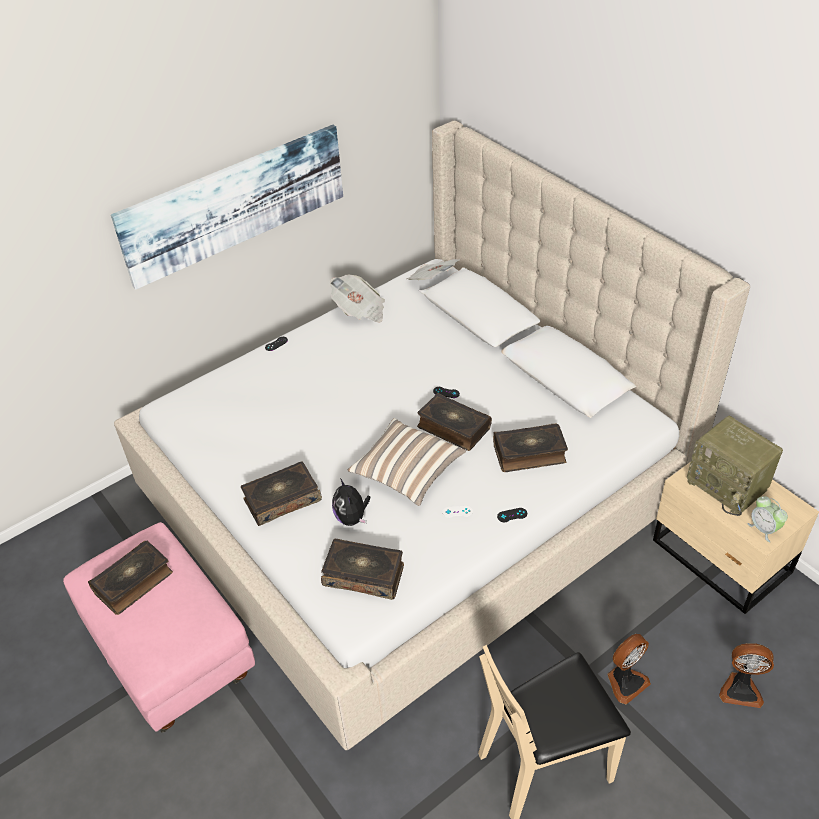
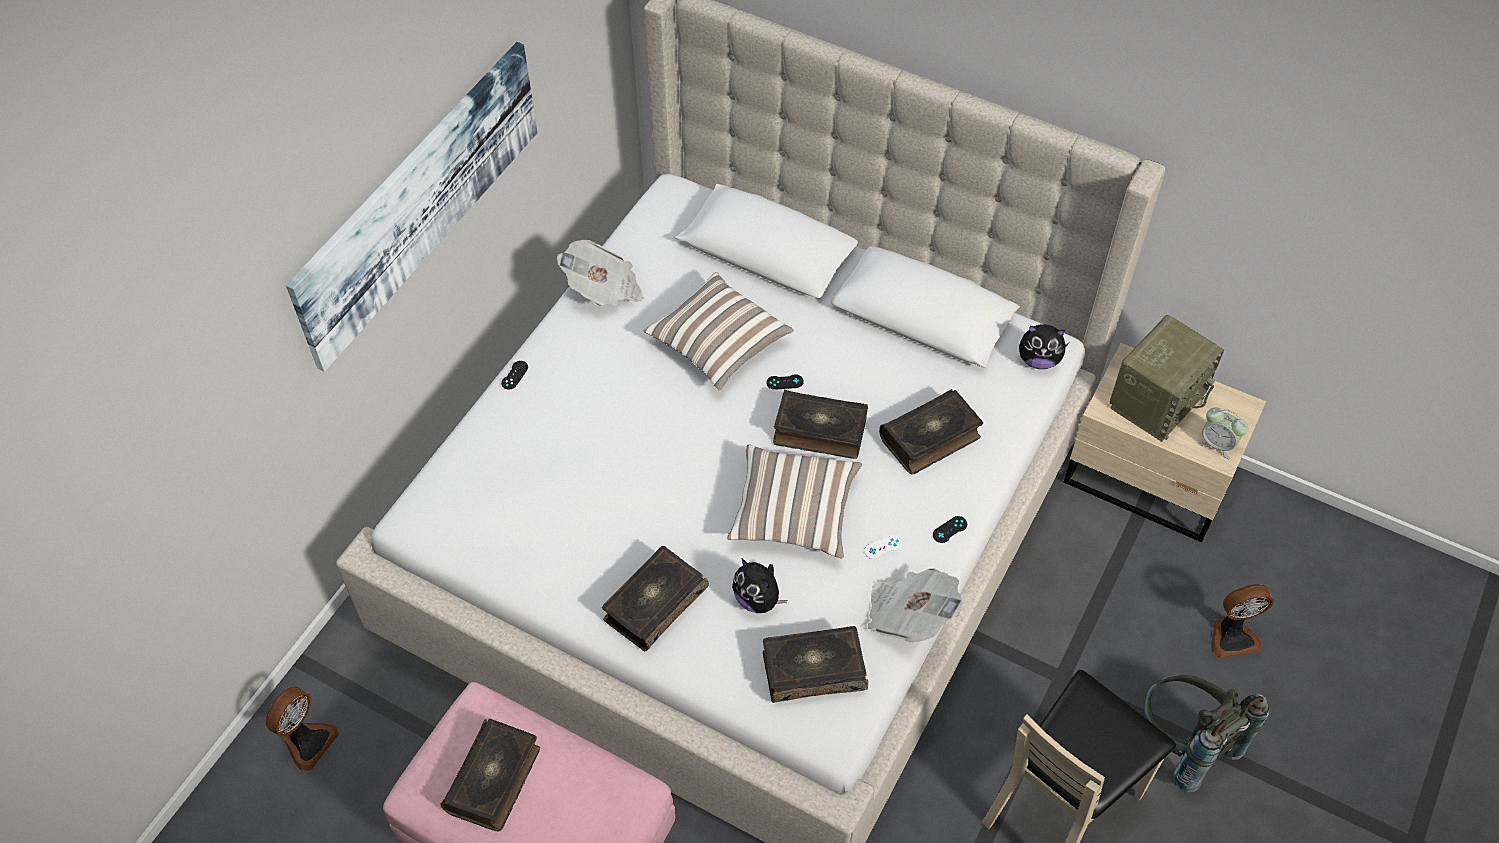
camera: 25 degrees left, 10 degrees up
(414, 359) = (718, 344): none -> pillow
(432, 281) = (679, 214): newspaper -> newspaper (909, 615)
(625, 681) = (1106, 673): fan -> fan (307, 741)
(636, 426) = (1038, 360): none -> plush toy
(664, 754) = (1182, 744): none -> grey backpack
(728, 486) = (1157, 399): radio -> radio turned 75 degrees counterclockwise

